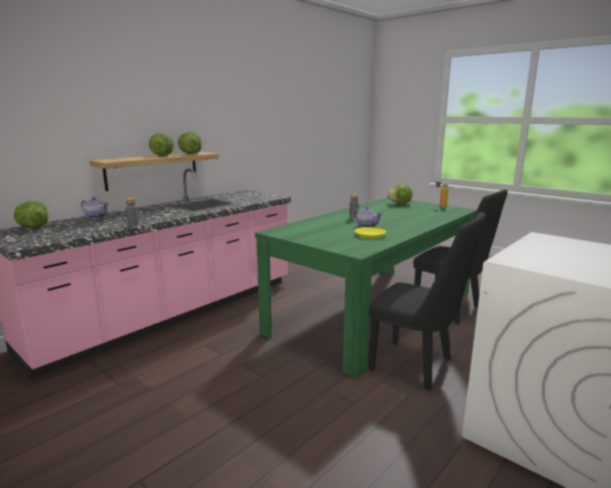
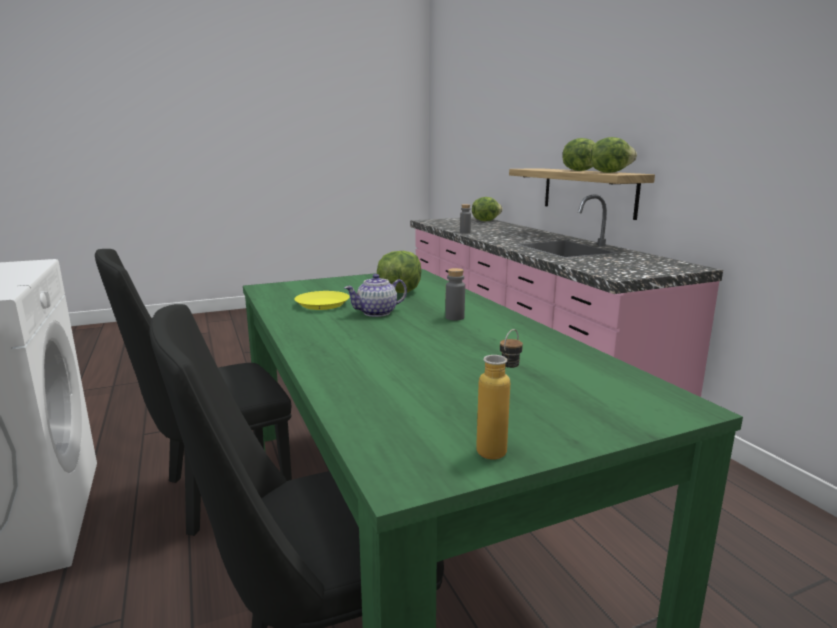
camera: 115 degrees right, 0 degrees up
(96, 217) = (514, 228): teapot -> none
(400, 203) = (584, 395): lettuce -> lettuce (399, 291)

